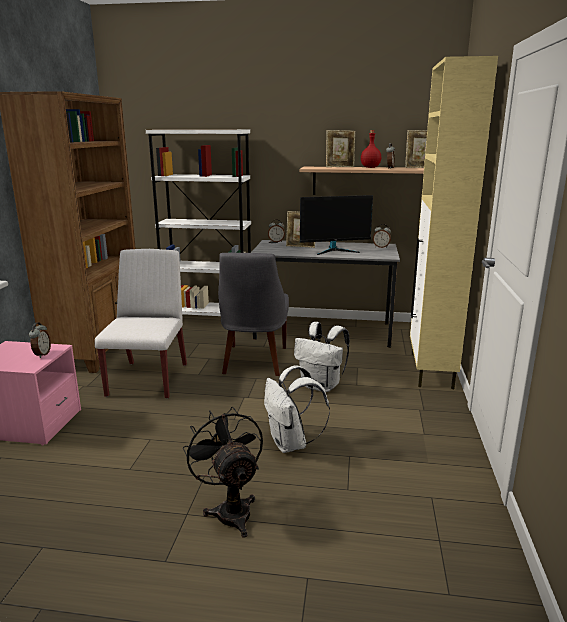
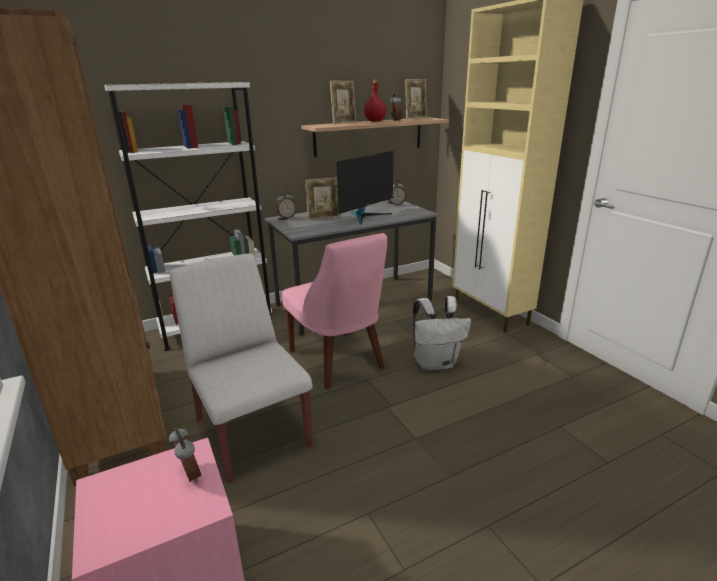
camera: 35 degrees left, 5 degrees up
(230, 510) = (567, 550): black fan -> none
(254, 362) = (338, 361): grey chair -> pink chair
(291, 444) = (502, 439): white backpack -> none

